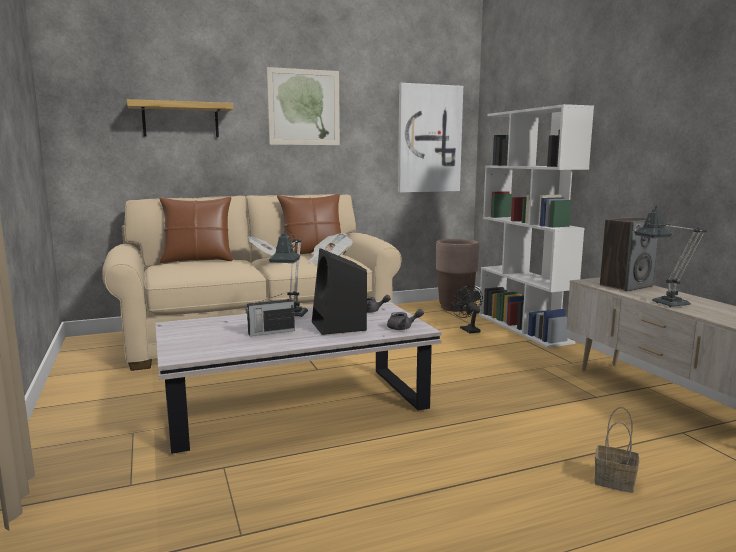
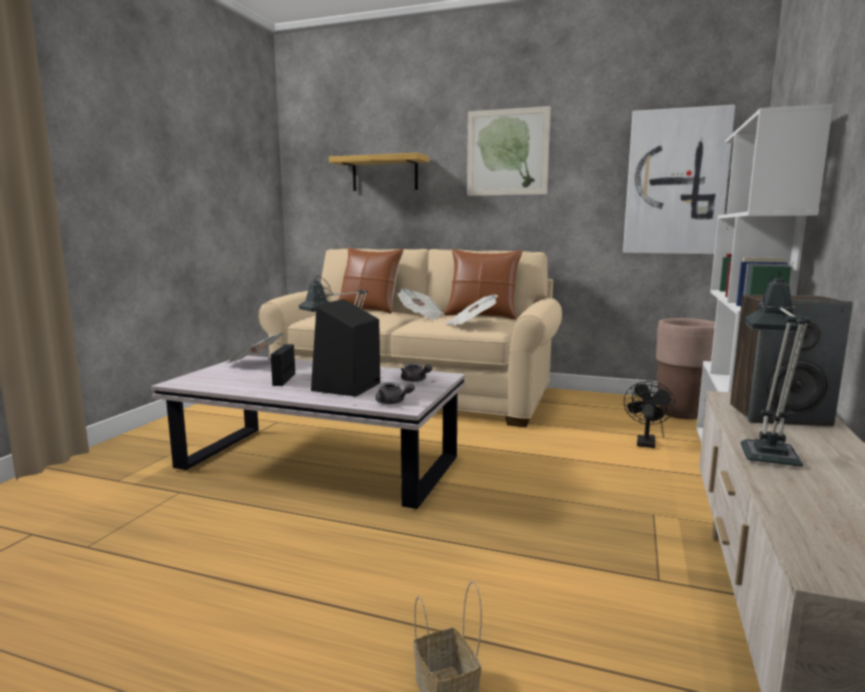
camera: 40 degrees right, 0 degrees up
(197, 326) = (256, 363): none -> newspaper
(270, 332) = (284, 379): radio -> radio turned 75 degrees clockwise

